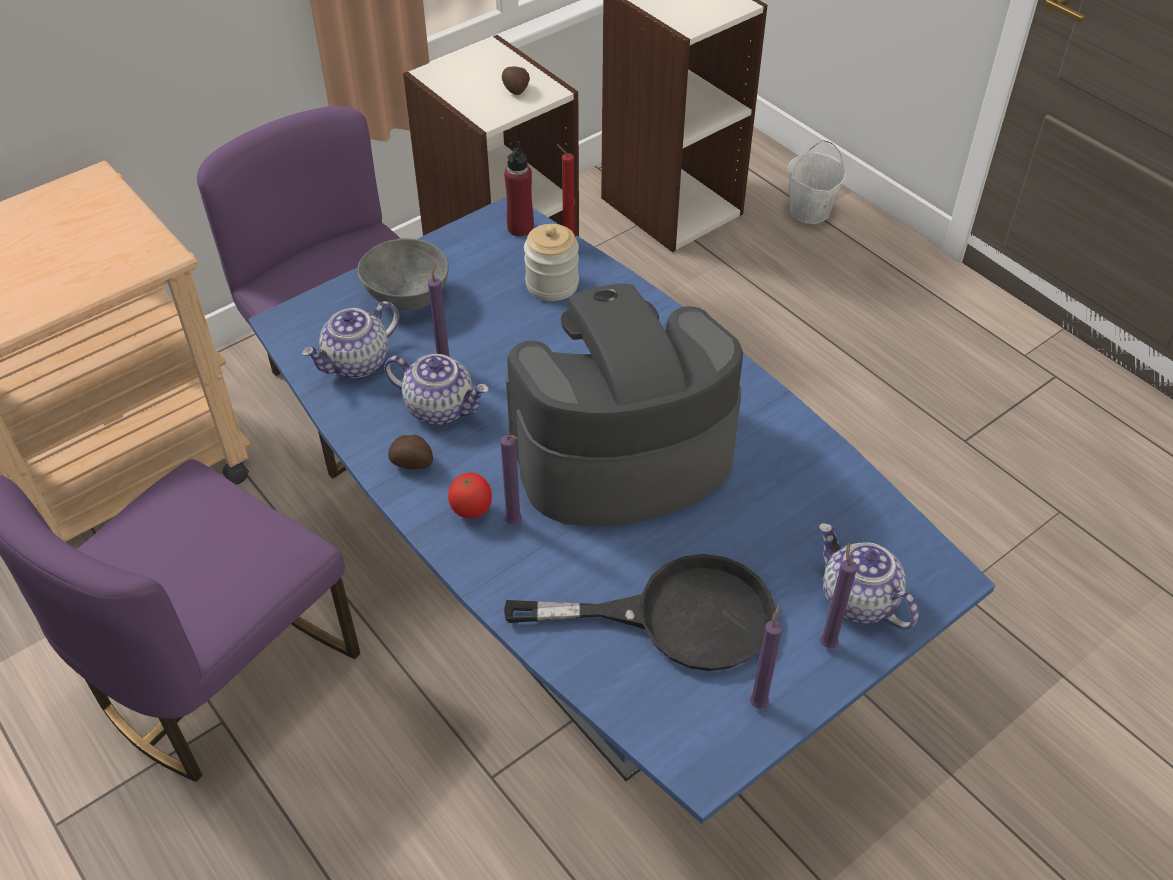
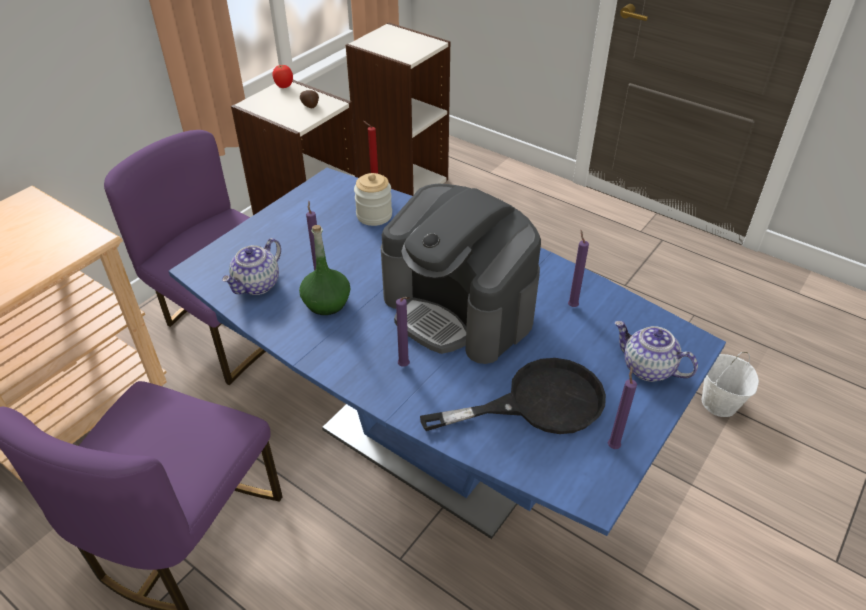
camera: 15 degrees left, 5 degrees down
(406, 296) = (277, 238): grey bowl -> none
(413, 463) = (319, 341): potato -> none
(441, 407) = (326, 302): teapot -> green bottle
(471, 511) = (371, 364): tomato -> tomato (284, 87)
(520, 228) = (340, 186): red bottle -> none
(620, 454) = (459, 309): coffee machine -> coffee machine turned 105 degrees counterclockwise
(810, 212) = (487, 172): white bucket -> white bucket (720, 403)
(827, 642) = (640, 398): purple candle -> purple candle (572, 305)

